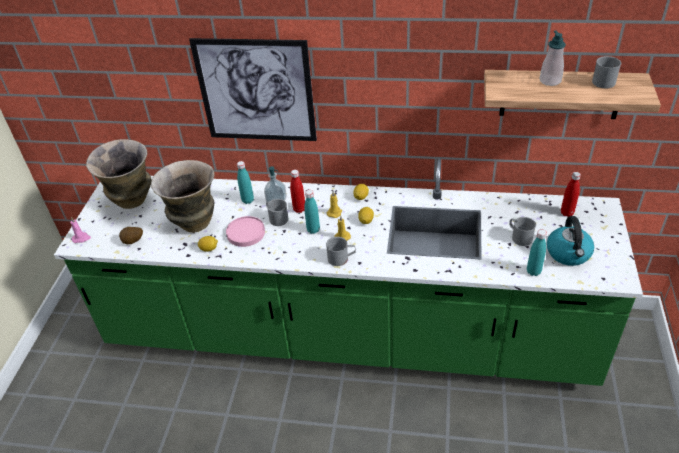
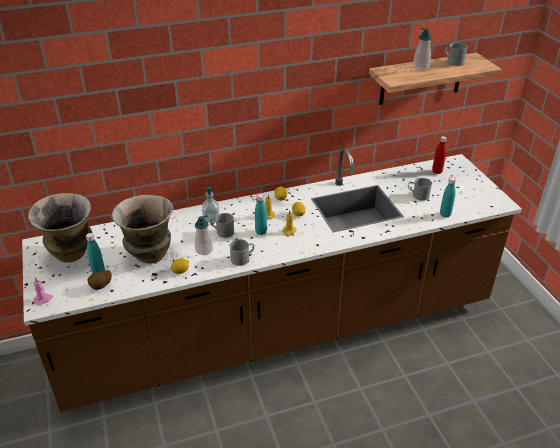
camera: 30 degrees left, 5 degrees down
(245, 233) = (204, 250): pink plate -> soap dispenser
(248, 200) = (185, 225): turquoise bottle -> turquoise bottle (98, 272)
(256, 91) = (182, 121): picture -> none
(299, 209) = (236, 220): red bottle -> none
(341, 258) = (300, 245): grey mug -> grey mug (242, 258)
(347, 334) = (280, 329): green counter -> brown counter
(568, 253) = (458, 197): kettle -> none

